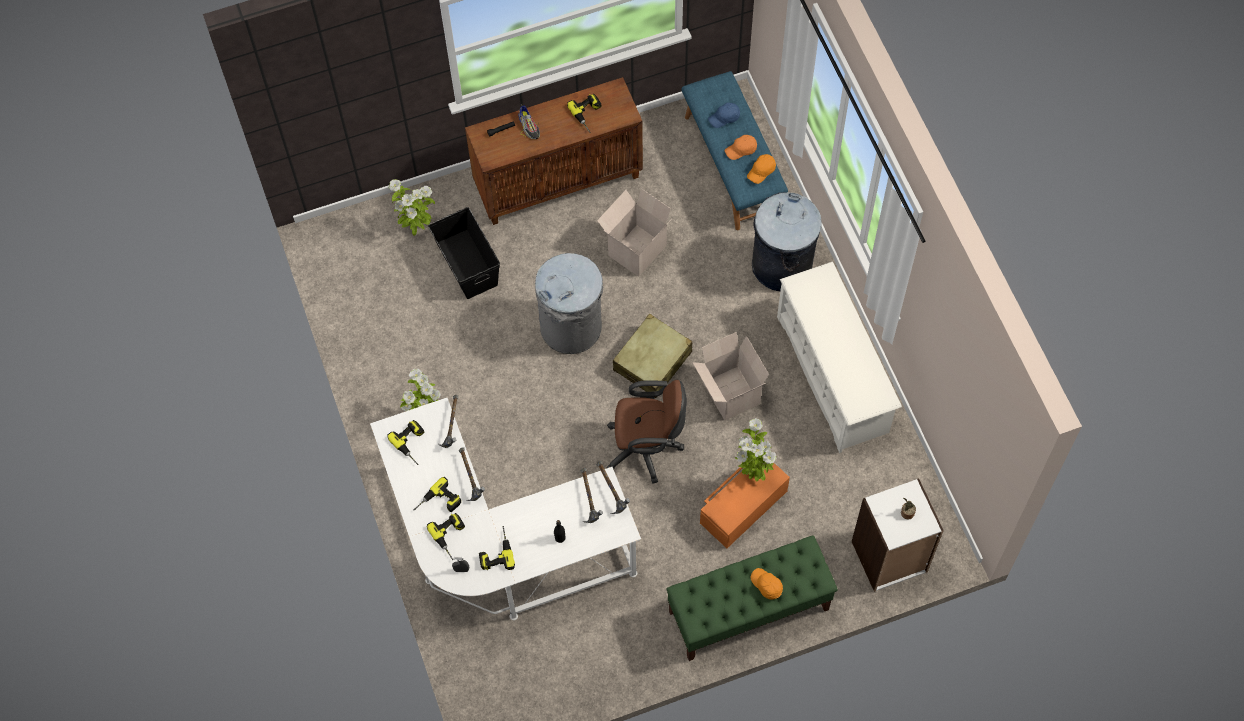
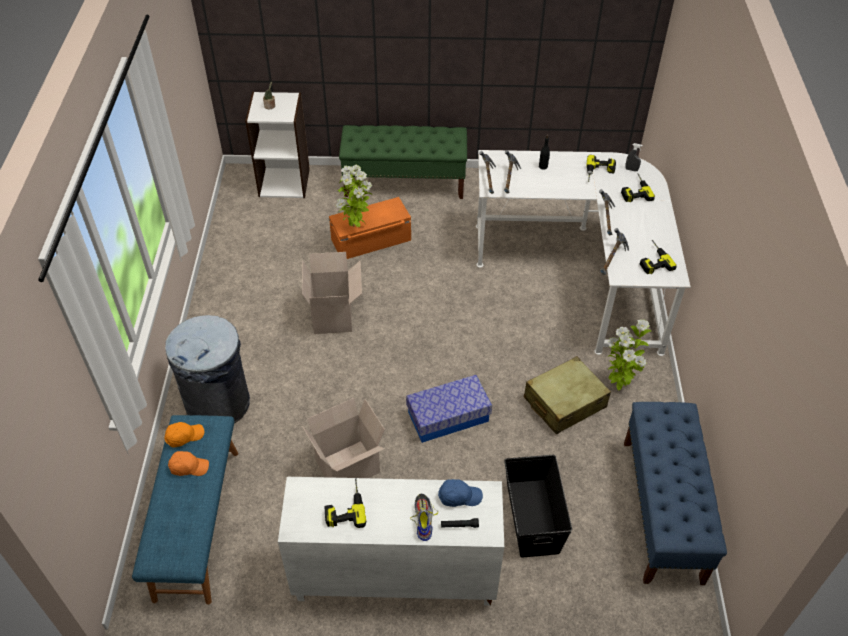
camera: 160 degrees left, 15 degrees down
(361, 307) = (662, 510): none -> blue bench
(416, 228) = (578, 580): potted plant -> none
(438, 503) = (639, 213): power drill -> none
(559, 181) = (394, 577): brown cabinet -> white cabinet
(571, 327) = (448, 416): grey trash can -> storage box
(647, 448) = (426, 300): brown office chair -> none
(653, 361) = (386, 362): beige suitcase -> beige suitcase (564, 403)
(724, 118) = (181, 511): blue cap -> blue cap (459, 496)
(766, 585) = (393, 136): orange cap -> none
(833, 375) = (239, 302): white shoe rack -> none

